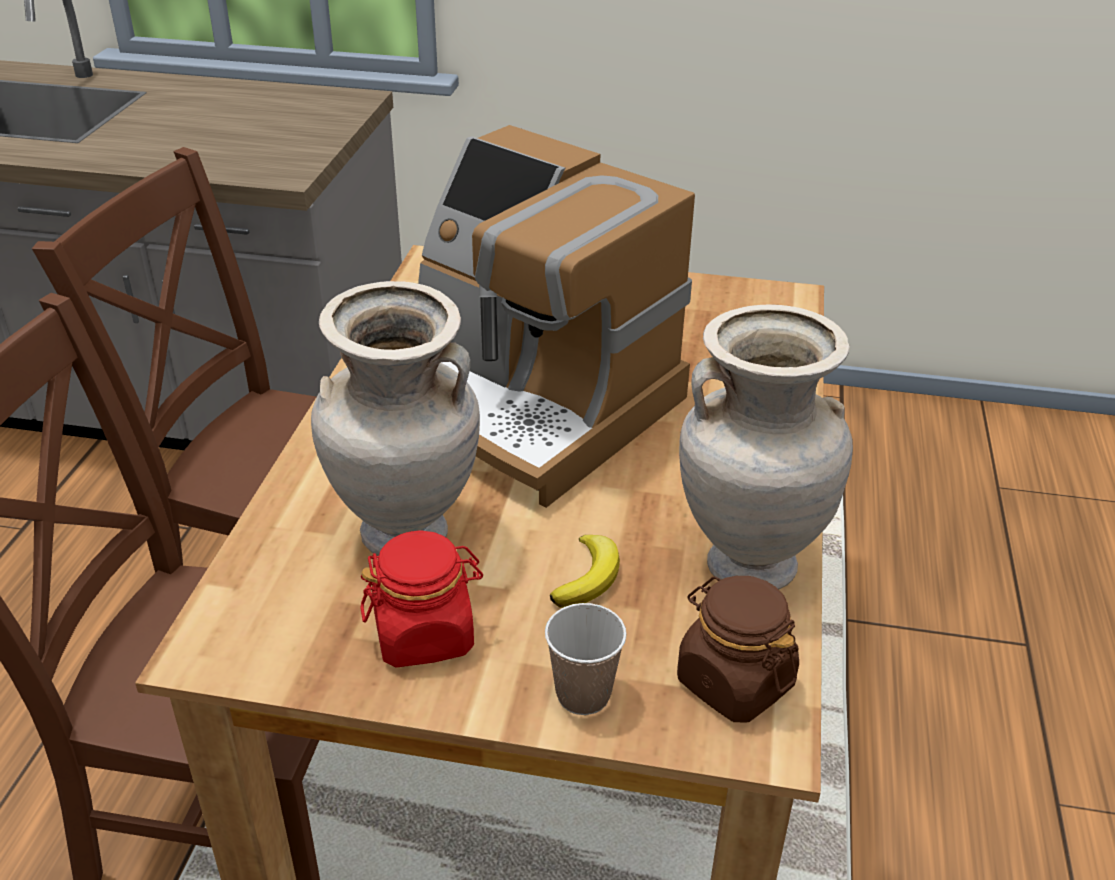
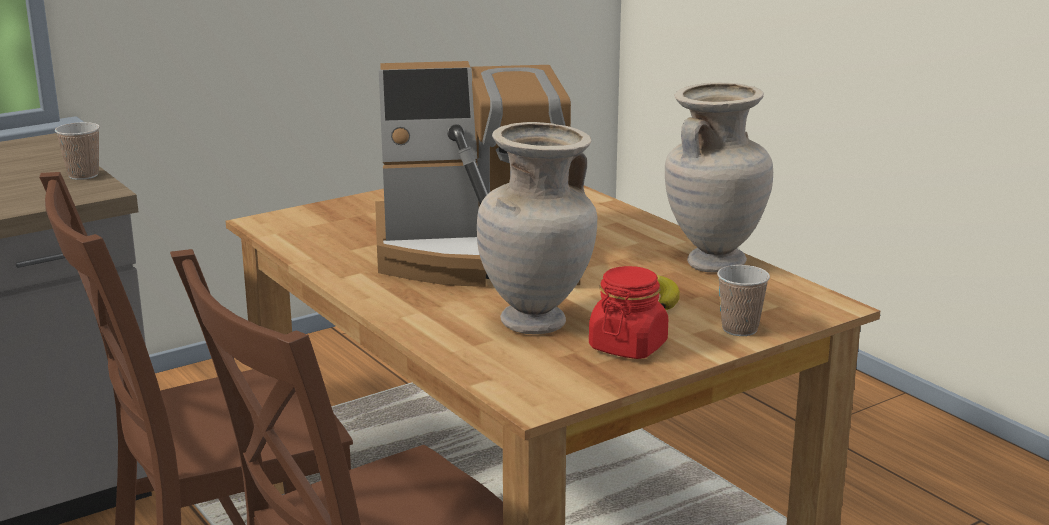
camera: 45 degrees left, 15 degrees down
(312, 151) = (83, 175): none -> cup
(733, 682) = (786, 298): brown jar -> none

